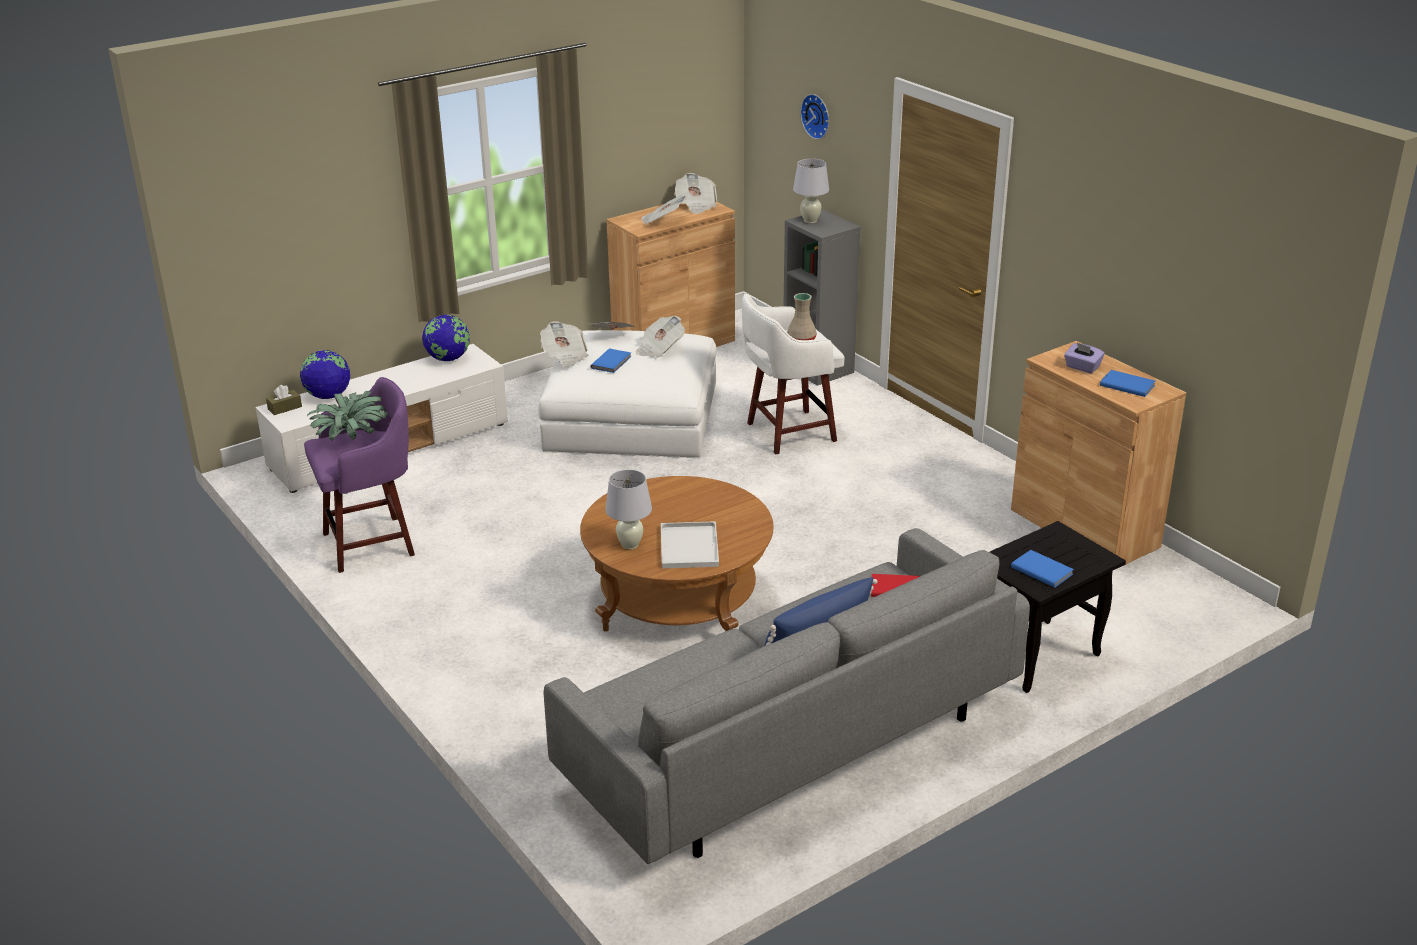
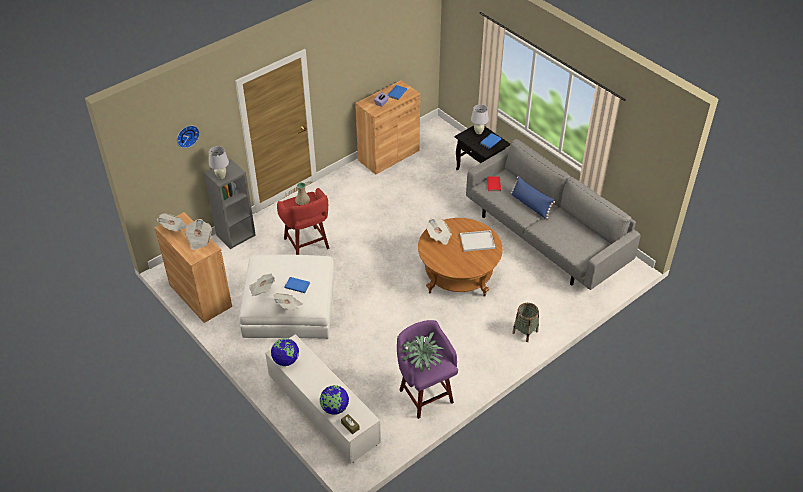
camera: 95 degrees left, 15 degrees up
(482, 677) = (525, 332): none -> basket
(629, 545) = (479, 260): white table lamp -> white table lamp (478, 132)
(659, 349) = (281, 267): newspaper -> newspaper (439, 236)
(788, 433) = (307, 244): white stool -> red stool

